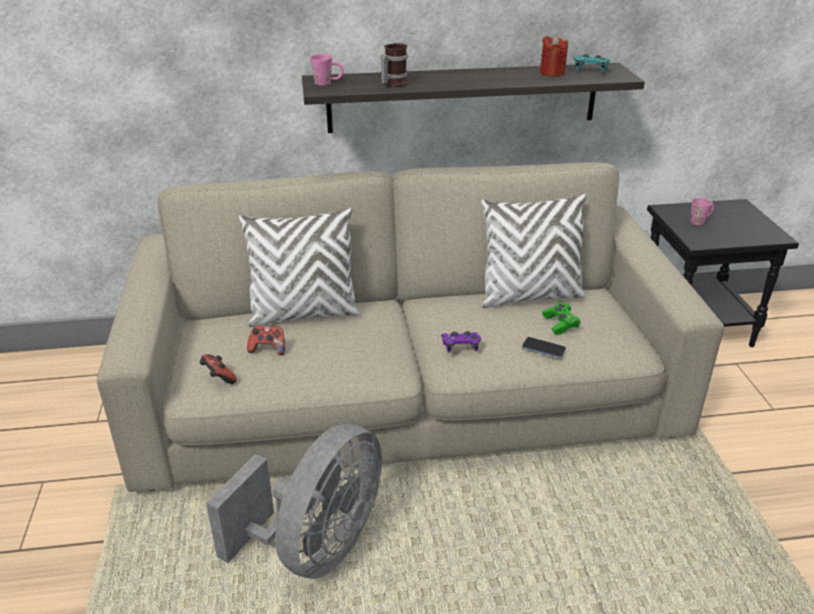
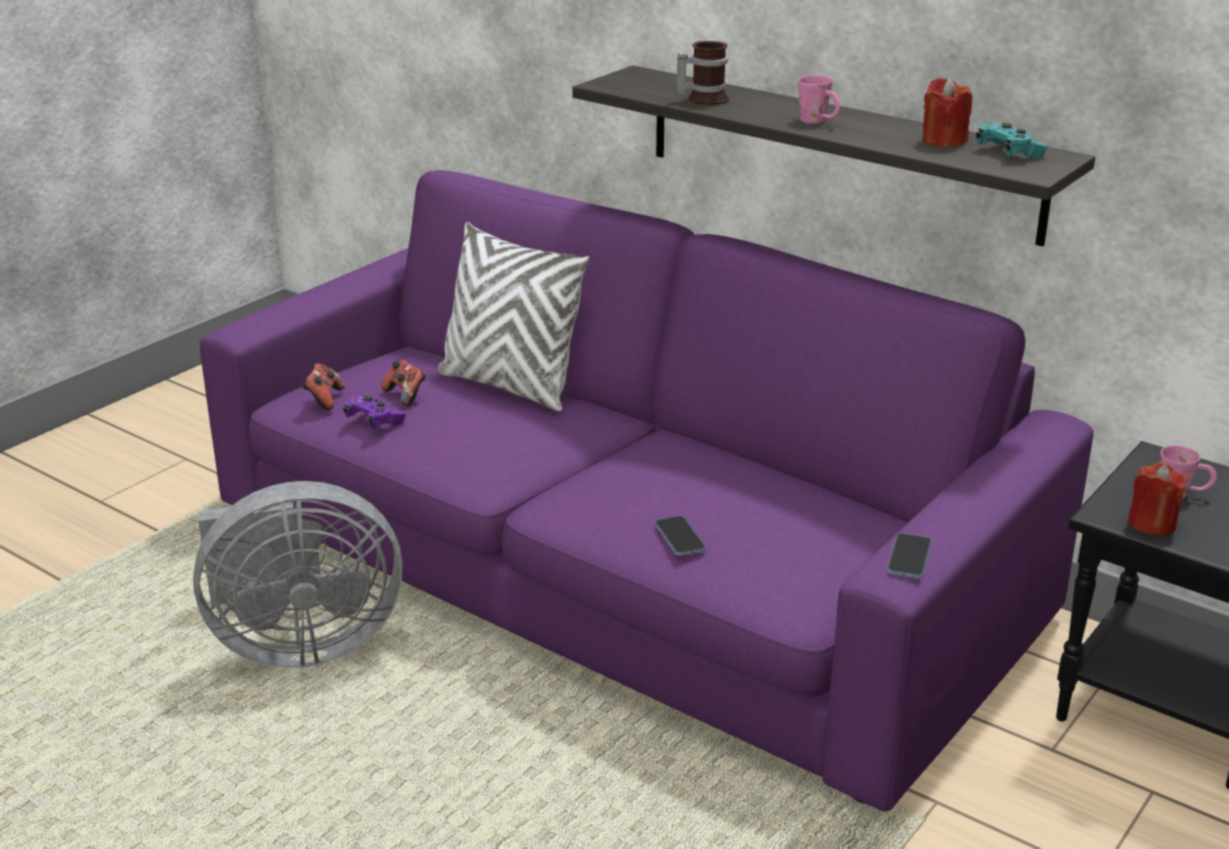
camera: 45 degrees right, 5 degrees down
(328, 83) = (634, 79): pink mug -> pink mug (819, 121)
(406, 391) = (615, 564): beige sofa -> purple sofa
(460, 347) = (594, 489): purple game controller -> purple game controller (374, 421)
(530, 296) = (798, 488): white pillow -> none
(560, 324) = (754, 526): green game controller -> none
(687, 299) = (909, 558): none -> phone
(716, 239) = (1152, 524): none -> red candle

